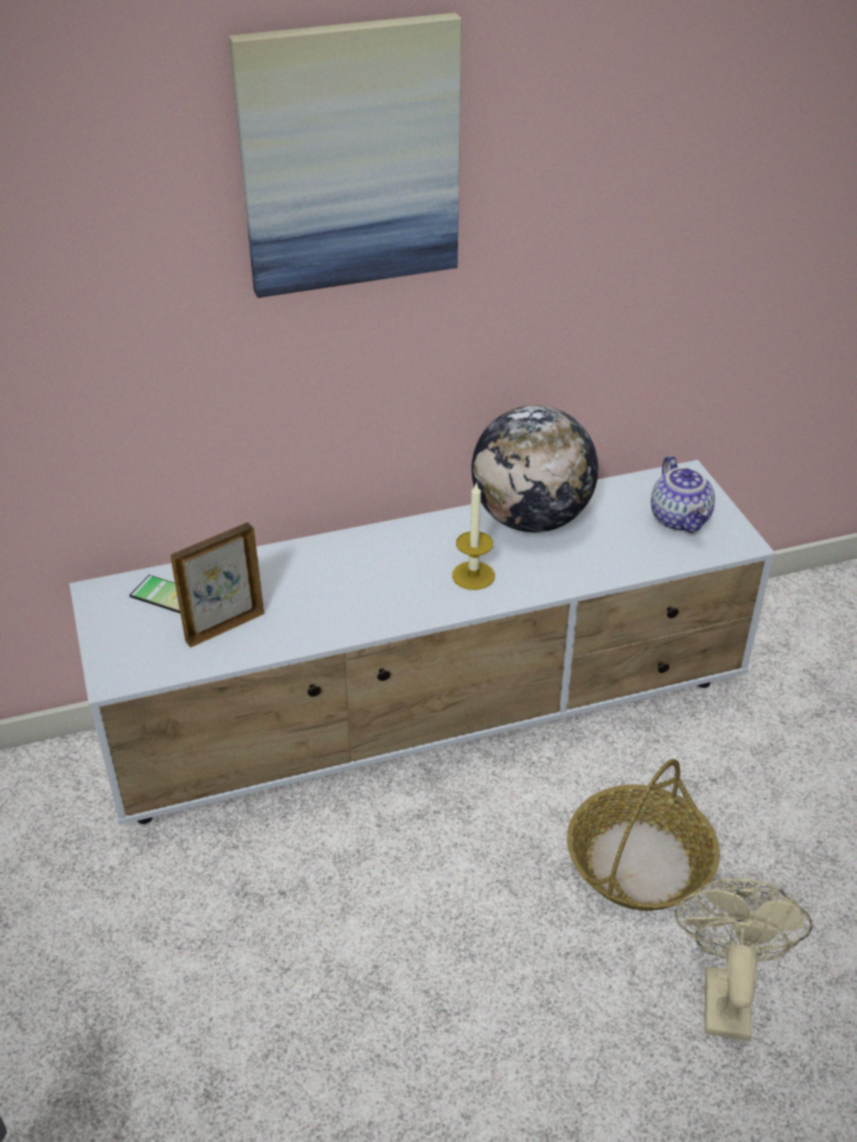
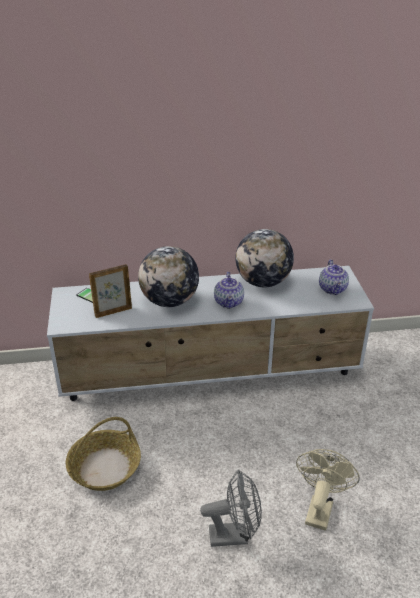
camera: 10 degrees right, 5 degrees down
(343, 587) = (170, 301): none -> globe
(349, 157) = (183, 107): picture -> none
(473, 575) = (229, 302): candle -> teapot
(567, 1082) = (234, 535): none -> grey fan
(639, 861) = (293, 446): basket -> basket (105, 467)

